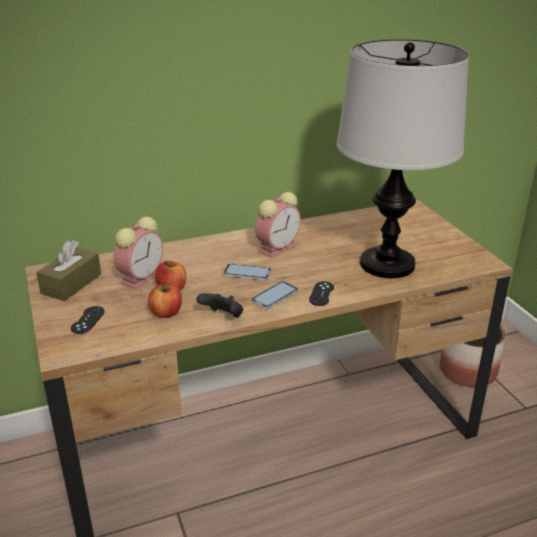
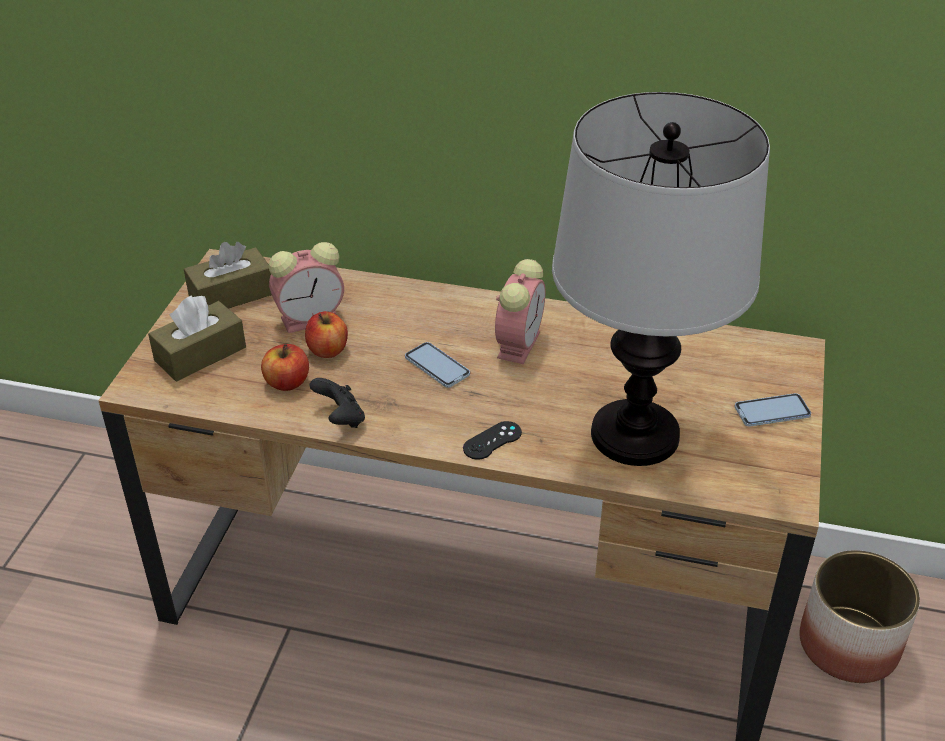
camera: 35 degrees right, 10 degrees up
(88, 320) = (200, 354): black game controller -> brown tissue box
(274, 296) = (431, 417): phone -> phone (772, 411)
(278, 248) = (518, 343): alarm clock -> alarm clock turned 60 degrees counterclockwise

